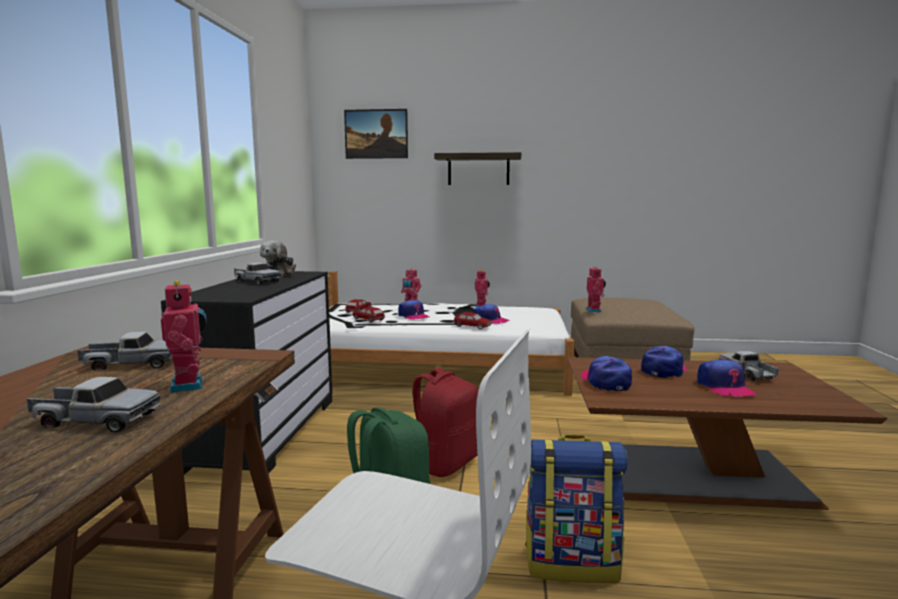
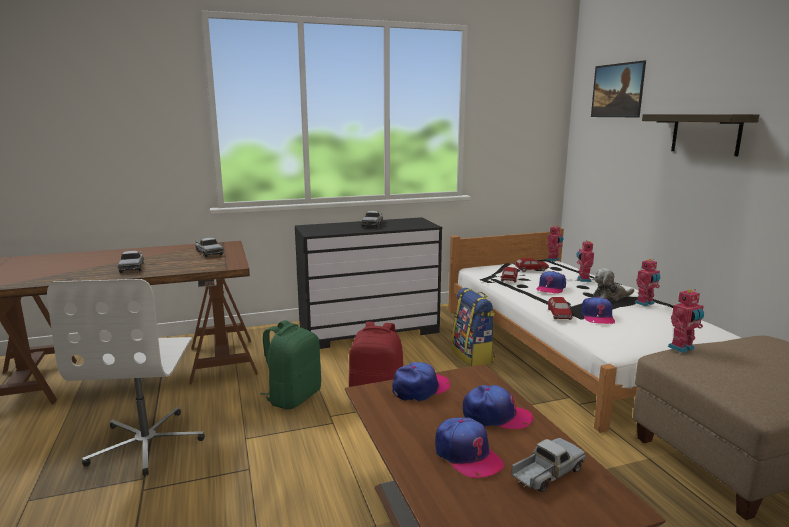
camera: 65 degrees right, 5 degrees up
(190, 385) = (179, 267): toy robot -> toy robot (553, 260)
(280, 275) = (407, 222): plush toy -> plush toy (610, 296)
(572, 563) = (269, 478): backpack -> backpack (473, 356)
(724, 387) = (467, 455): cap -> cap turned 90 degrees counterclockwise

